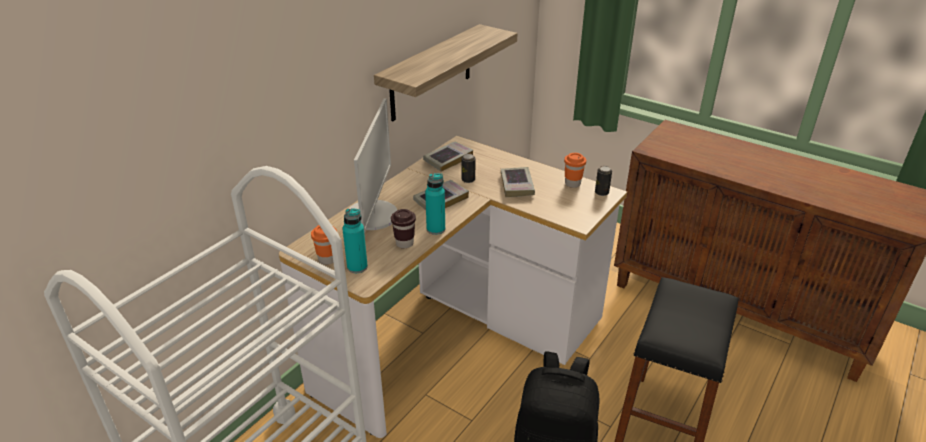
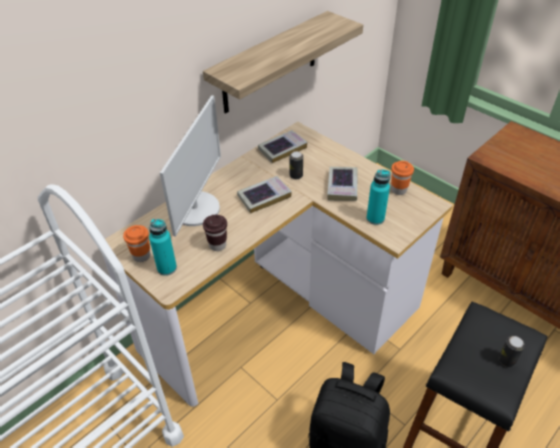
camera: 10 degrees right, 10 degrees up
(436, 229) = (251, 231): turquoise bottle -> turquoise bottle (375, 218)
(601, 192) = (426, 203): can -> can (506, 360)

